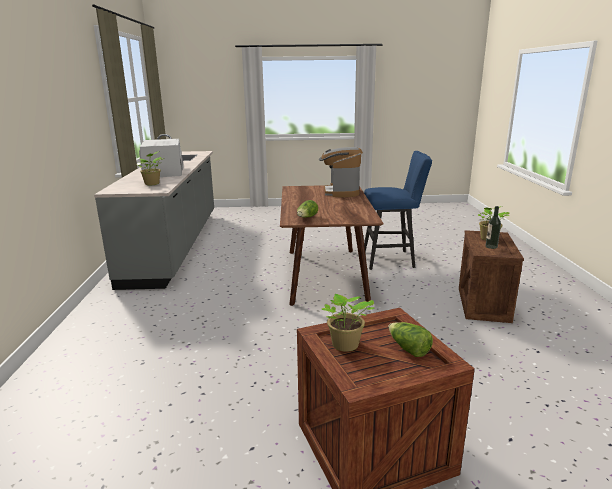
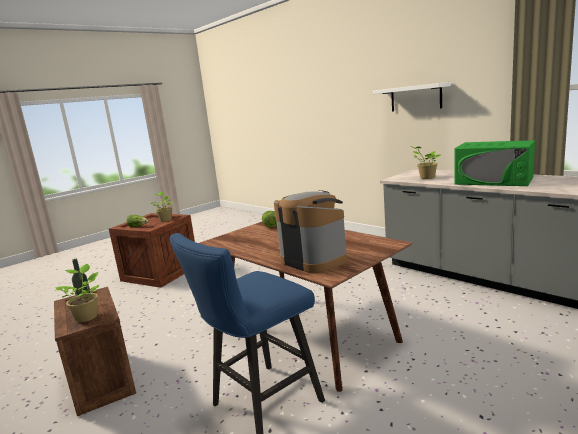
camera: 140 degrees right, 5 degrees down
(50, 108) = (415, 98): none -> white shelf
(164, 172) = (494, 180): white microwave -> green microwave

